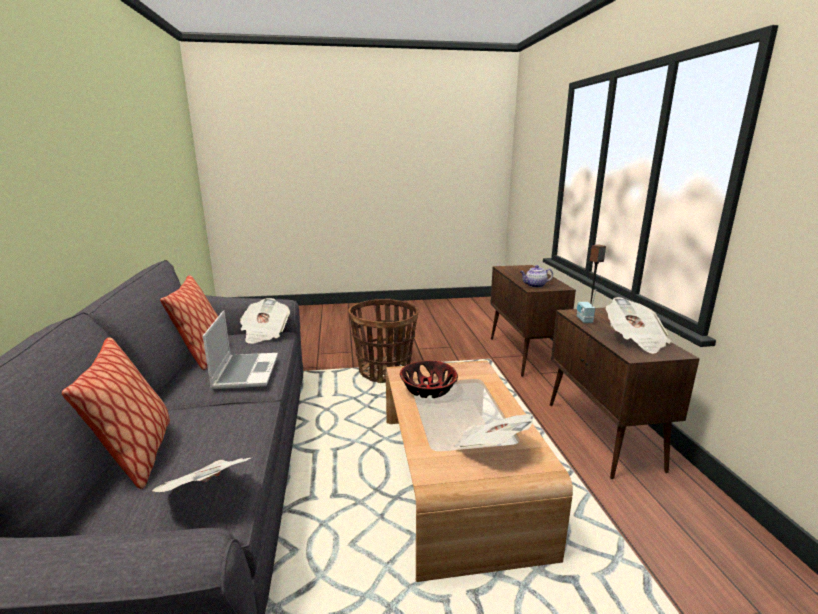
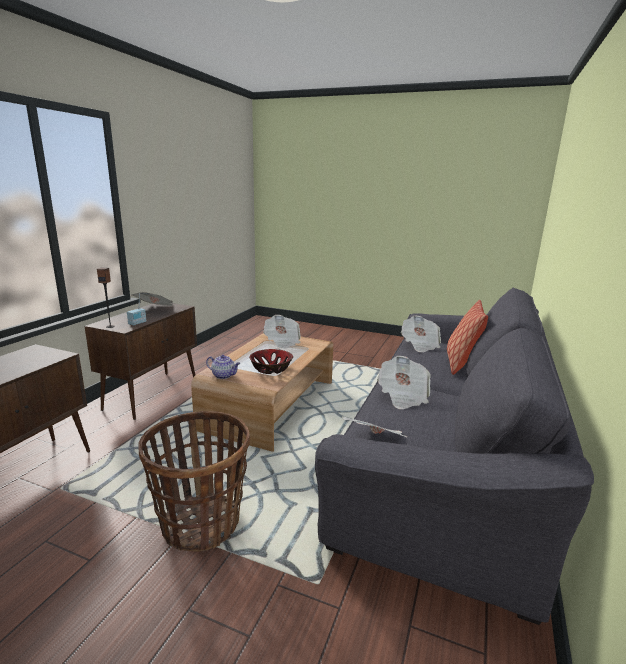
camera: 150 degrees left, 0 degrees up
(203, 355) = (447, 430): pillow -> none
(245, 372) = (402, 396): laptop -> newspaper
(535, 285) = (44, 358): teapot -> teapot (224, 376)

